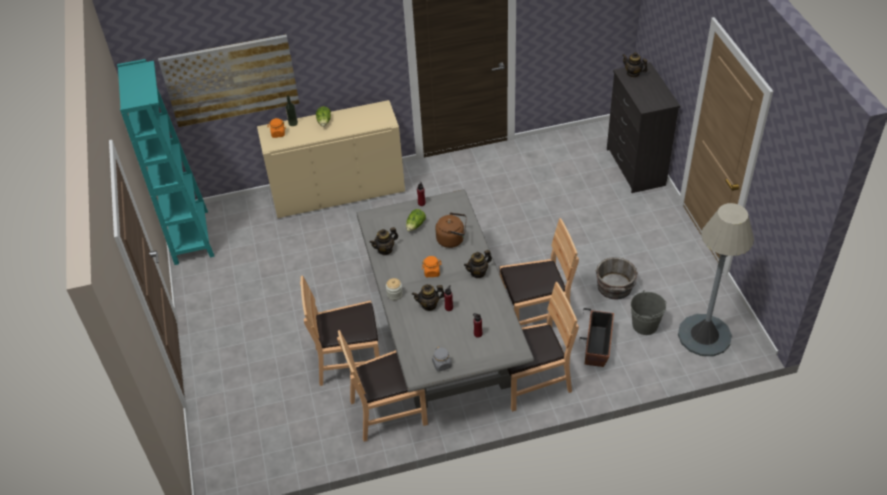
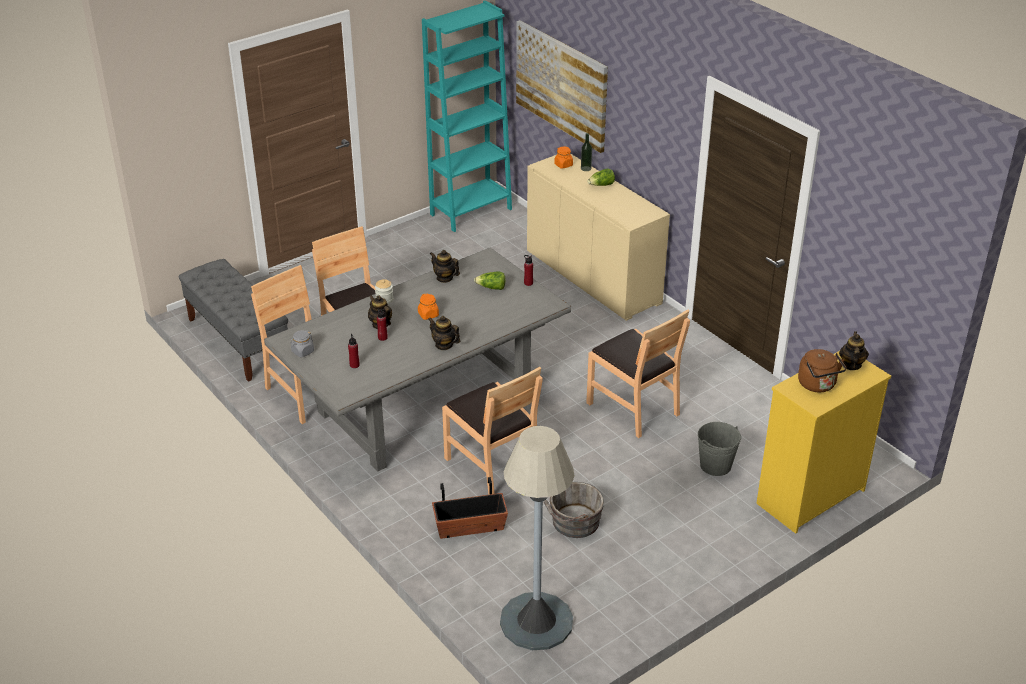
camera: 65 degrees right, 10 degrees down
(280, 449) = (238, 341): none -> grey bench
(452, 239) = (485, 316): brown kettle -> brown kettle (818, 385)
(532, 381) = (392, 485): brown chair -> brown chair (633, 408)
(635, 167) = (809, 497): black dresser -> yellow dresser
(645, 325) = (525, 562): grey bucket -> grey bucket (715, 465)

